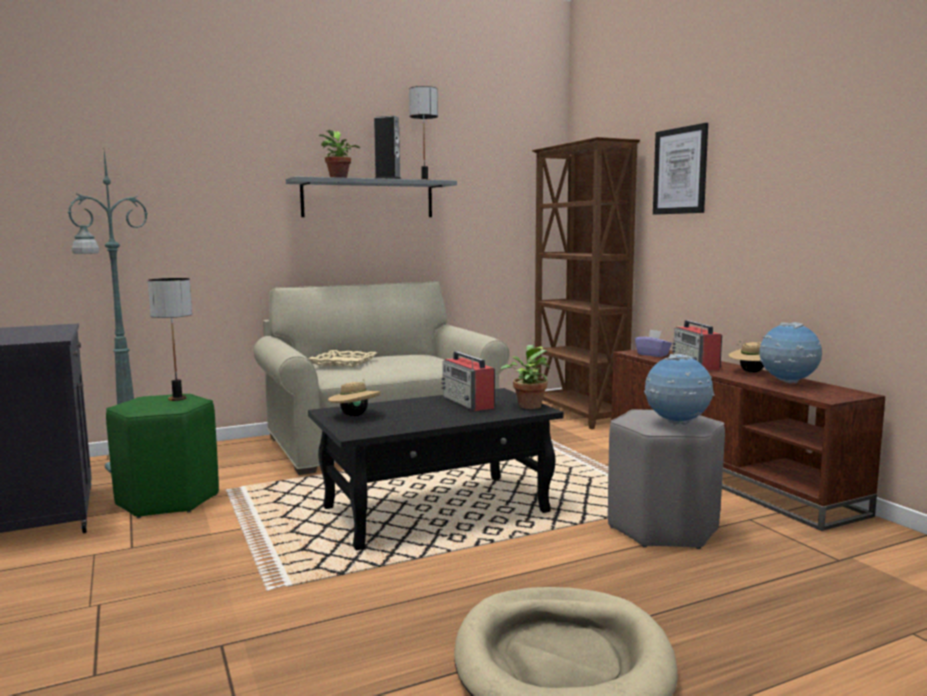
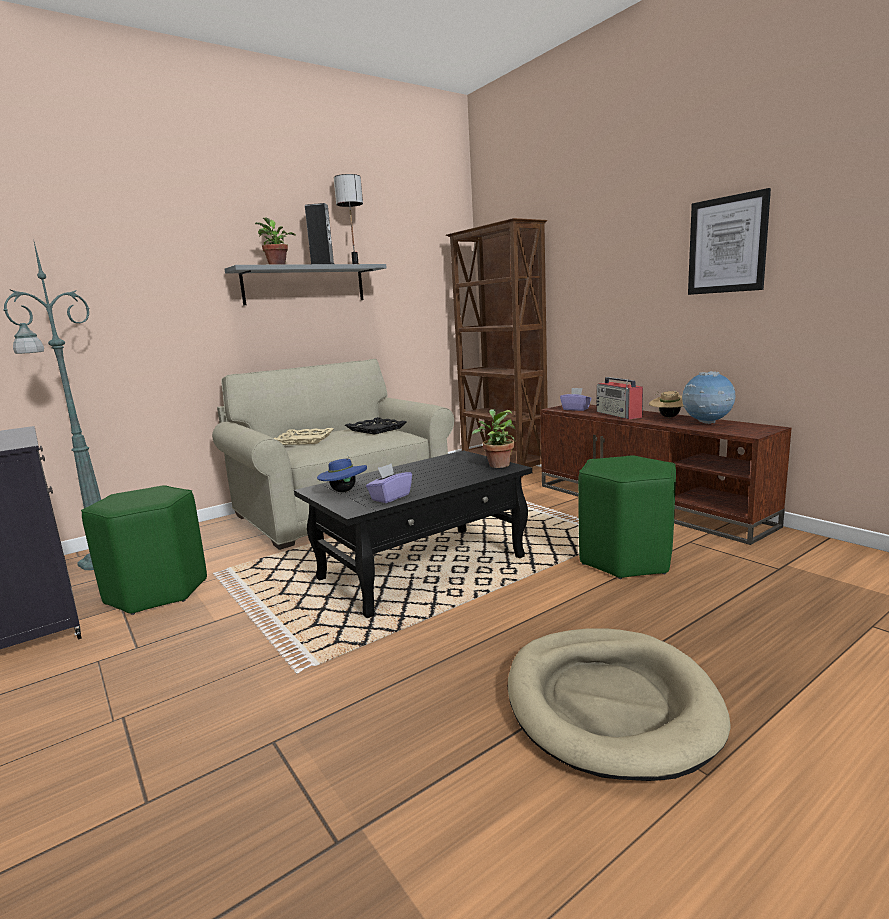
camera: 10 degrees left, 5 degrees up
(177, 399) = (155, 492): table lamp -> none
(355, 416) = (344, 491): beige hat -> blue hat
(396, 426) = (390, 497): none -> purple tissue box
(423, 358) = (375, 429): none -> black tray
(468, 402) = (441, 467): radio -> none
(664, 529) = (627, 559): grey stool -> green stool
(677, 424) = (639, 468): globe -> none
(680, 171) = (588, 246): picture -> picture (727, 245)

